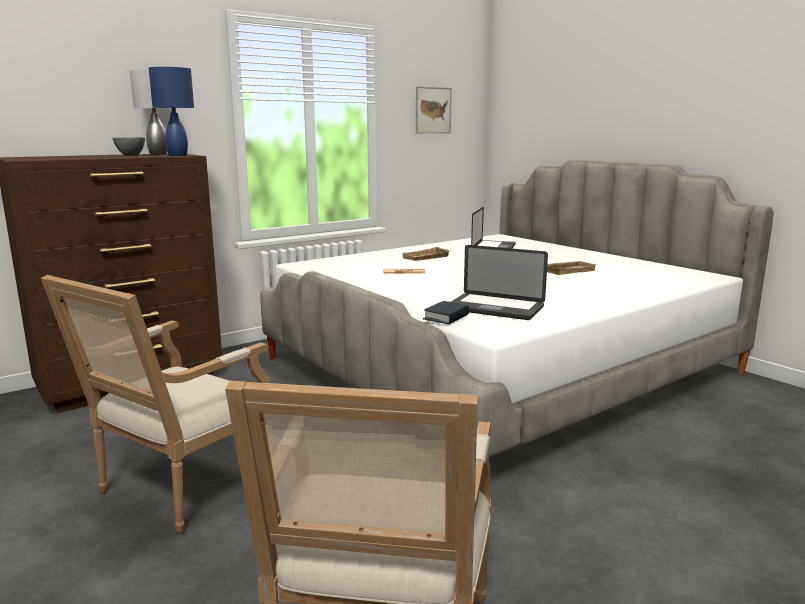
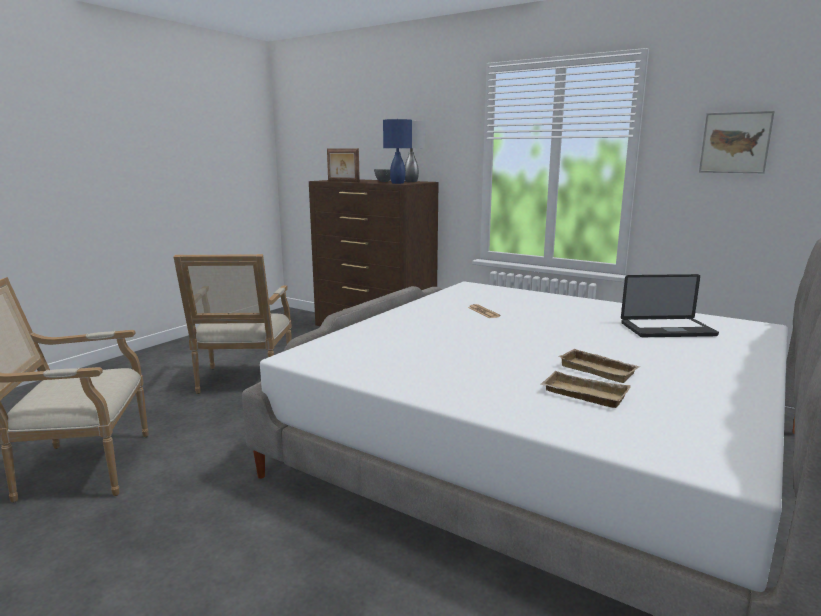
camera: 70 degrees right, 0 degrees up
(82, 158) = (343, 181): none -> picture frame
(178, 490) = (242, 382): armchair -> armchair turned 105 degrees counterclockwise
(426, 258) = (561, 311): beige tray -> beige tray (582, 395)
(446, 317) = (329, 337): book -> none
(495, 308) = (378, 351): laptop -> none

